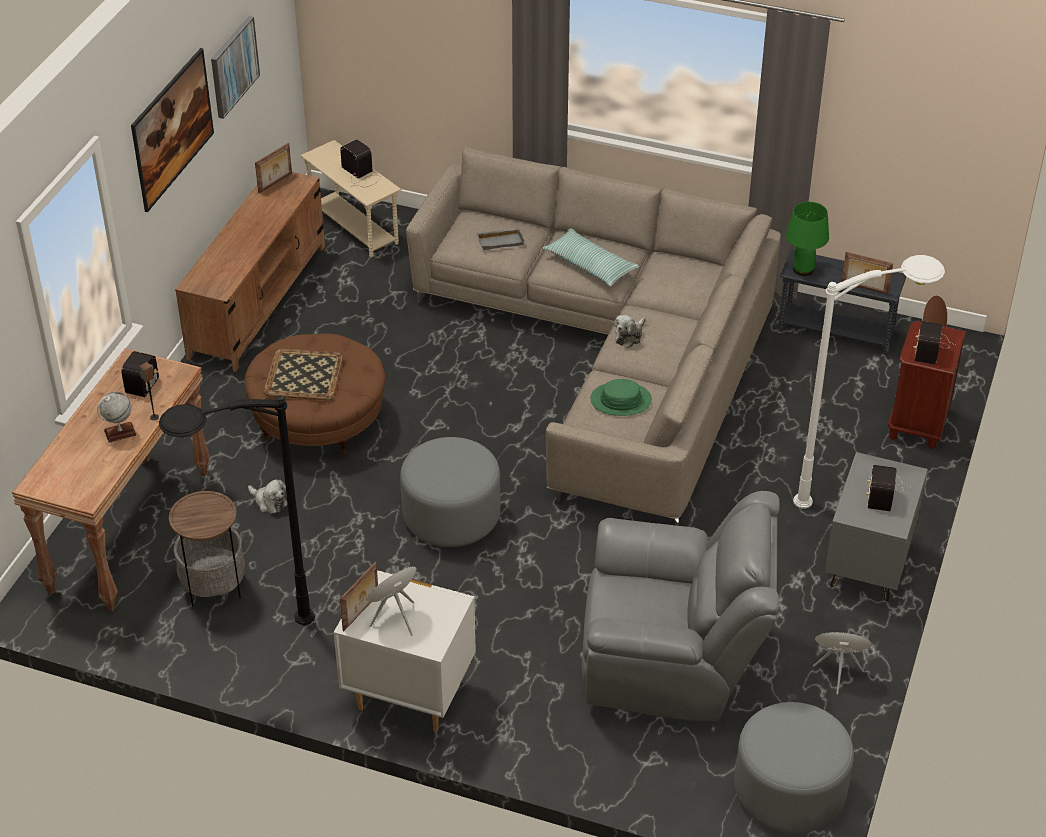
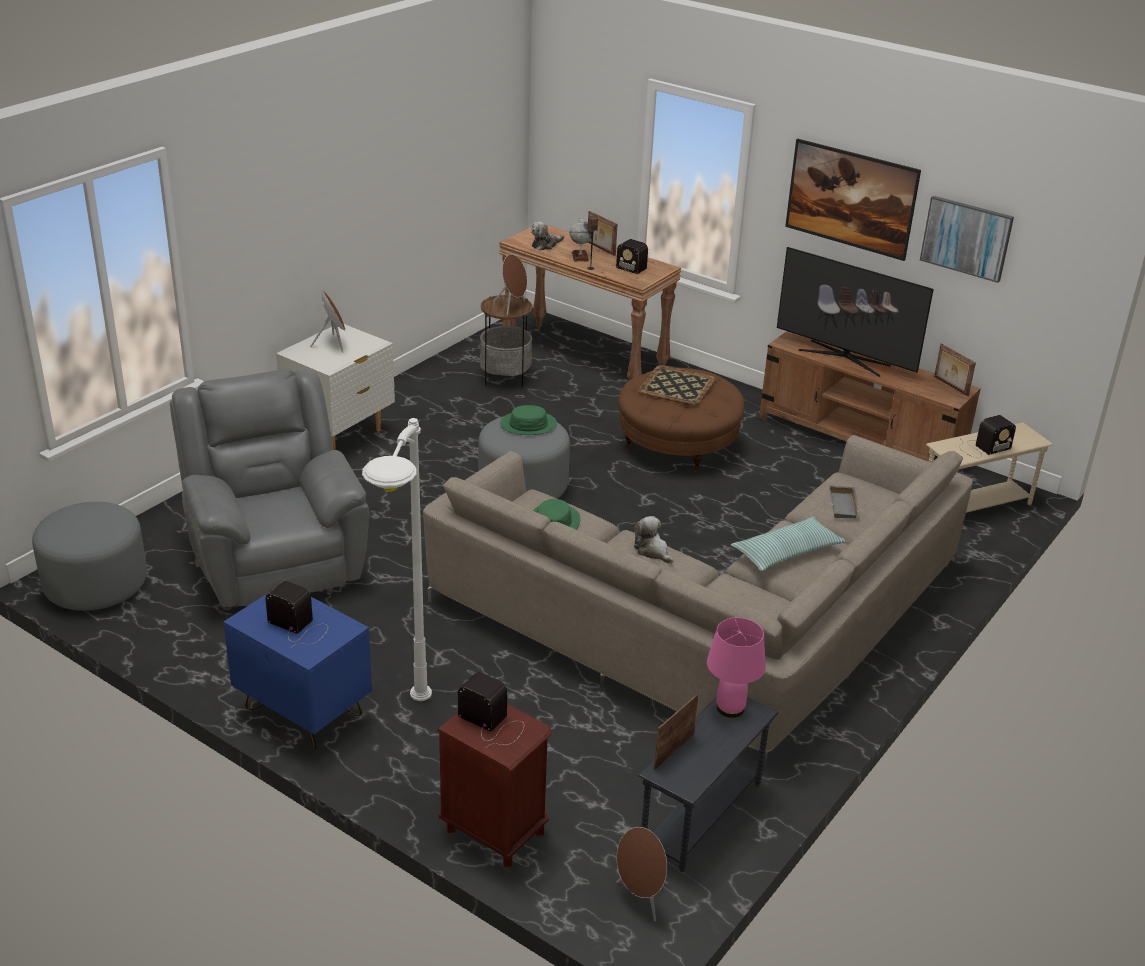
camera: 105 degrees right, 10 degrees down
(239, 249) = (844, 357): none -> television
(243, 637) = (447, 383): black floor lamp -> none
(269, 502) = (586, 411): plush toy -> plush toy (545, 245)
(361, 612) = (349, 333): picture frame -> picture frame (600, 249)
(434, 465) = (528, 425): none -> green hat
(673, 663) = (275, 559): grey armchair -> grey armchair turned 135 degrees clockwise
(802, 270) = (730, 708): green table lamp -> pink table lamp
(837, 673) = (189, 648): brown speaker -> brown speaker (512, 306)
(868, 566) = (303, 712): grey nightstand -> blue nightstand

